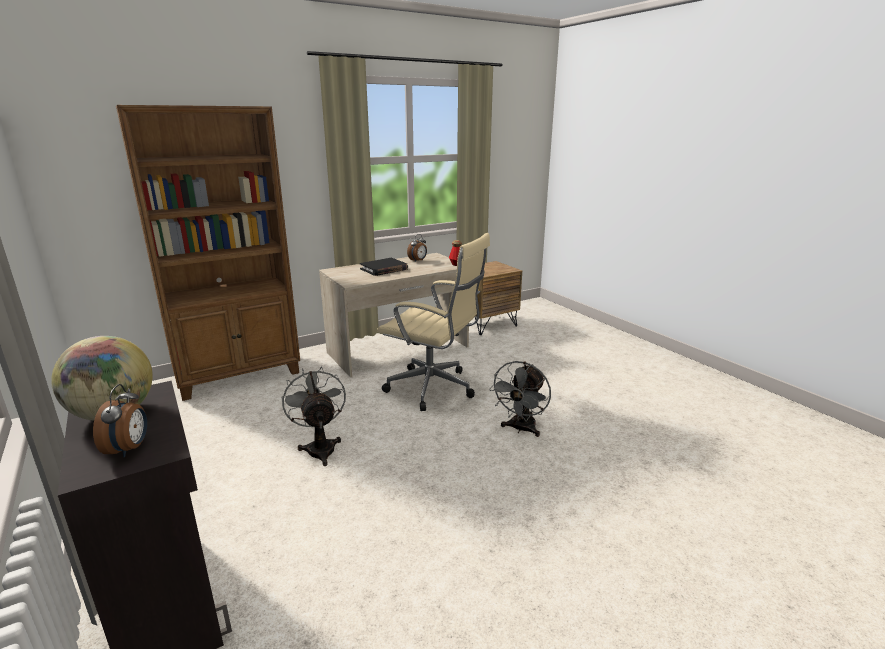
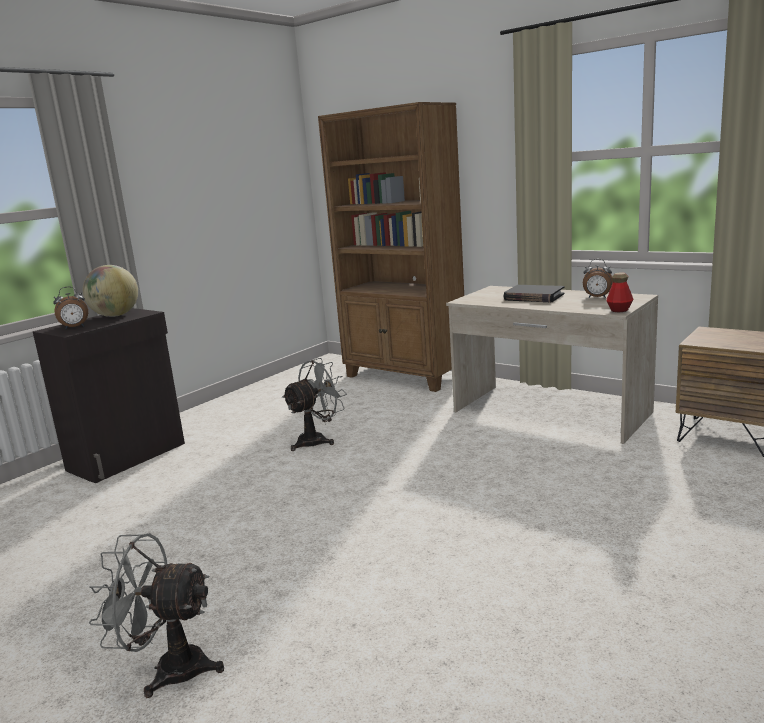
camera: 70 degrees right, 5 degrees down
(434, 389) = (478, 455): beige office chair -> none
(520, 429) = (435, 526): grey fan -> grey fan (169, 669)

